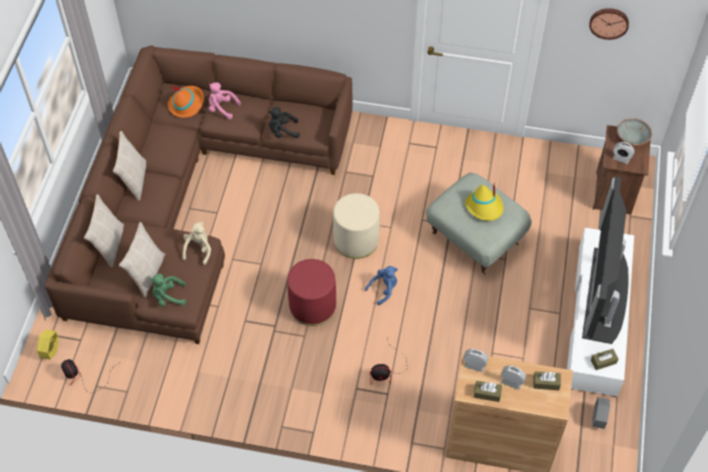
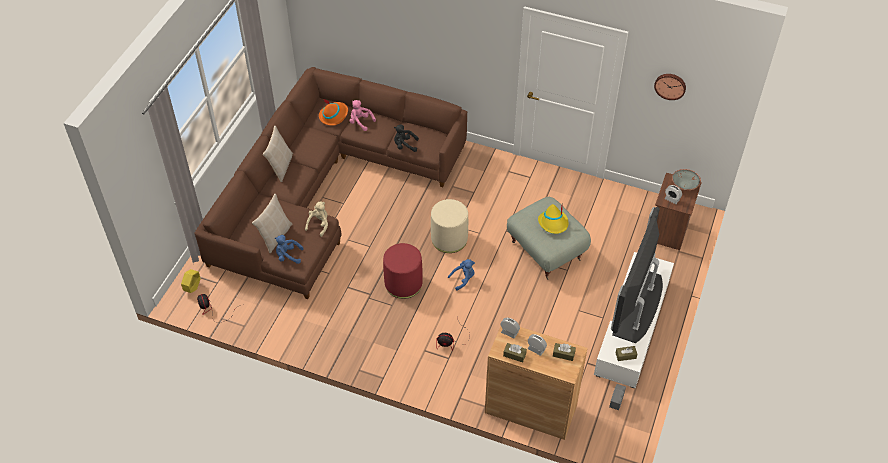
camera: 10 degrees right, 5 degrees down
(109, 245) = (251, 211): beige pillow -> none
(168, 297) = (288, 256): green plush toy -> blue plush toy

